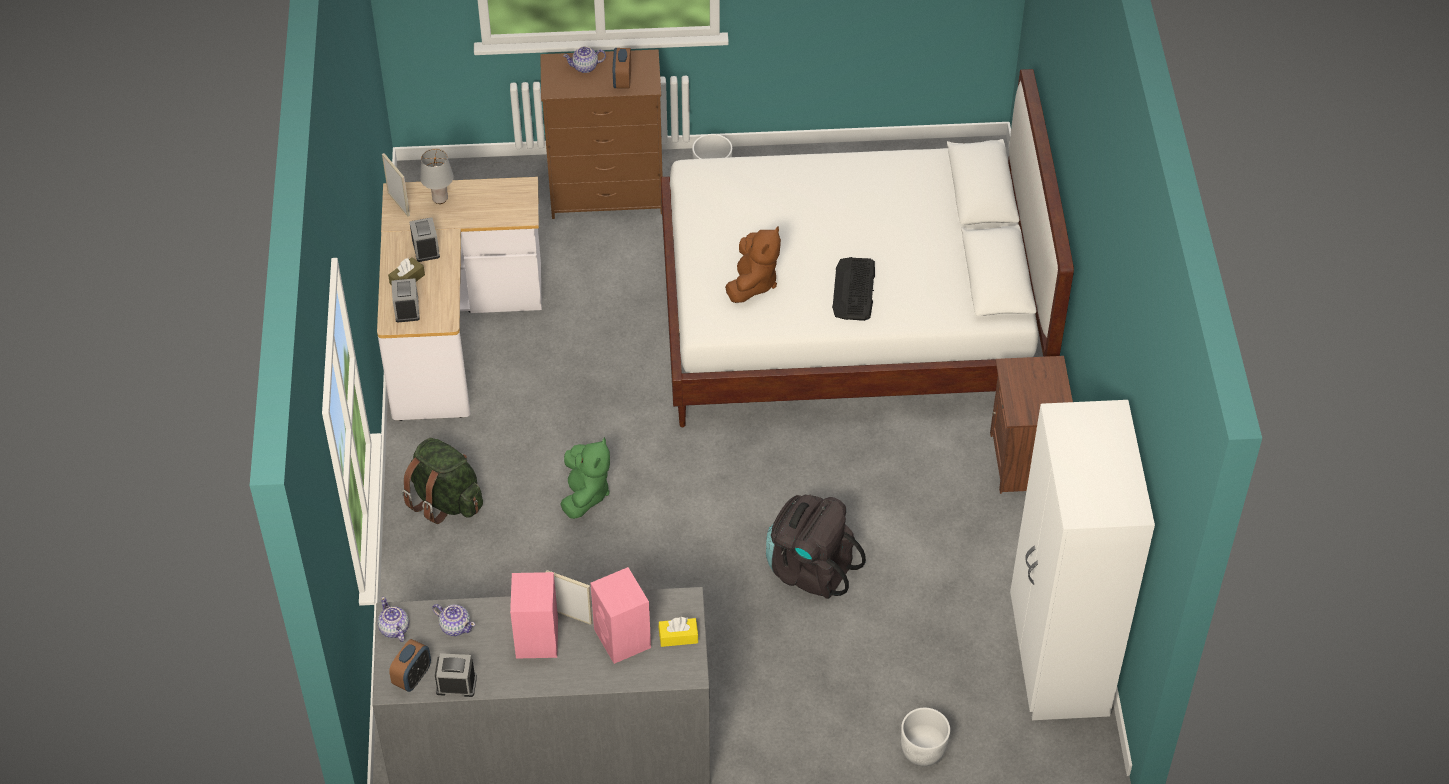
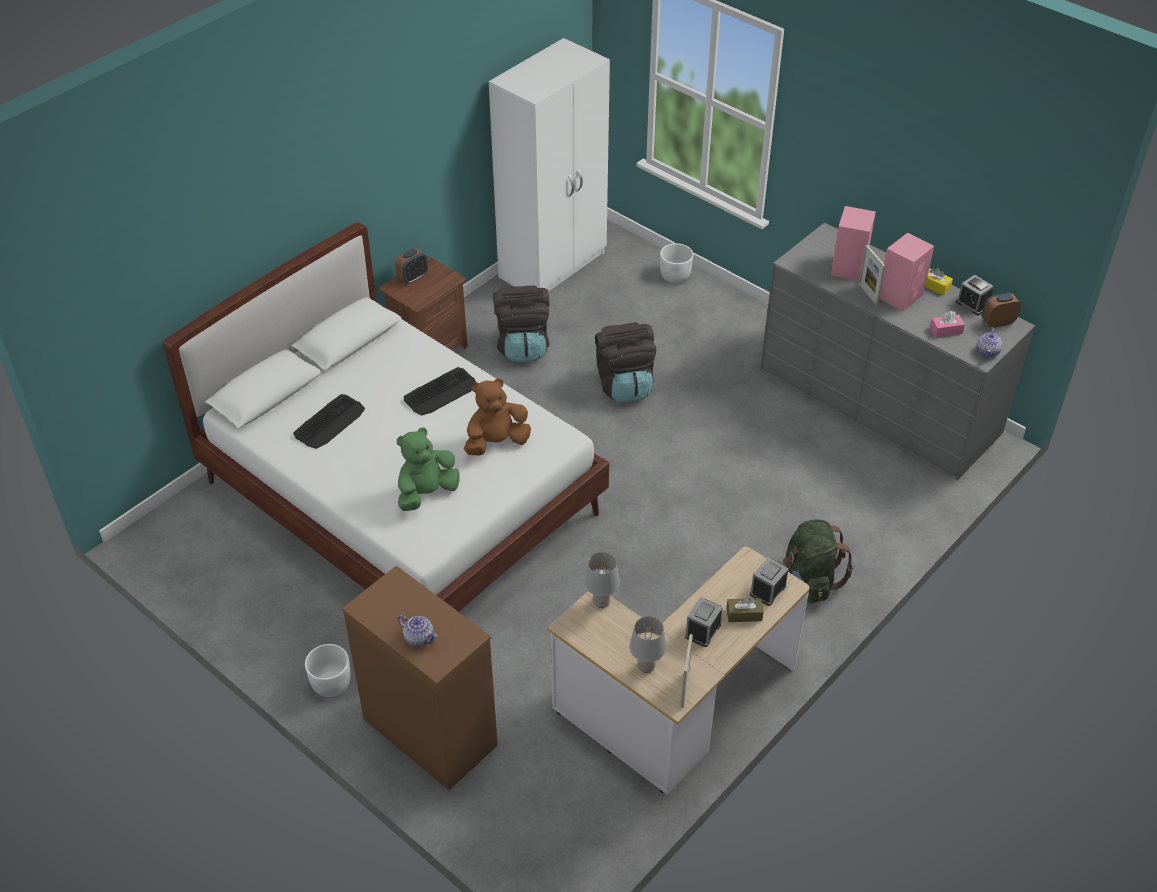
camera: 135 degrees left, 5 degrees down
(455, 626) = (946, 330): teapot -> pink tissue box
(518, 217) = (602, 602): none -> grey table lamp
(585, 494) = (710, 517): green plush toy -> green plush toy (426, 493)
(622, 81) = (409, 600): alarm clock -> alarm clock (413, 277)
(678, 637) = (815, 250): yellow tissue box -> yellow tissue box (934, 286)
(899, 205) = (330, 422): none -> keyboard
(953, 535) = (523, 346): none -> black backpack

